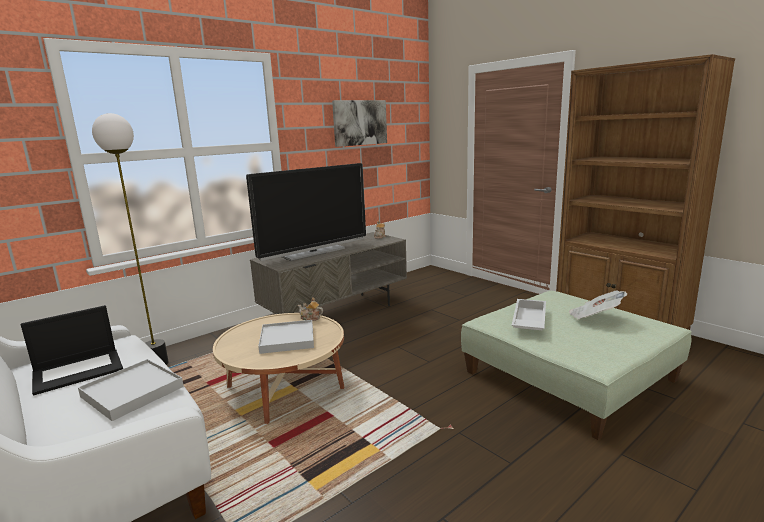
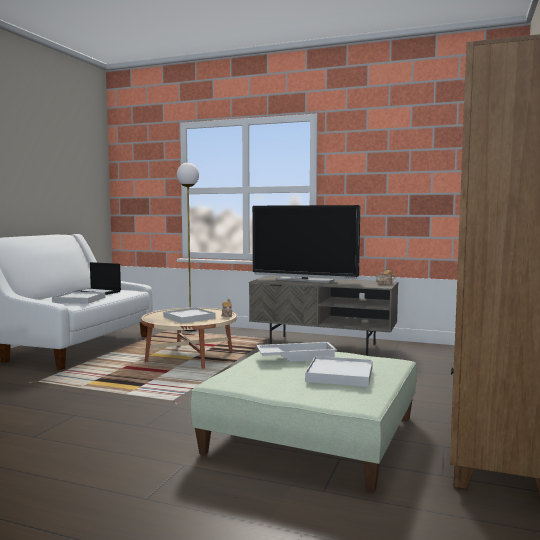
camera: 60 degrees right, 10 degrees down
(360, 122) = (408, 169): picture -> none
(594, 317) = (339, 374): newspaper -> white tray

